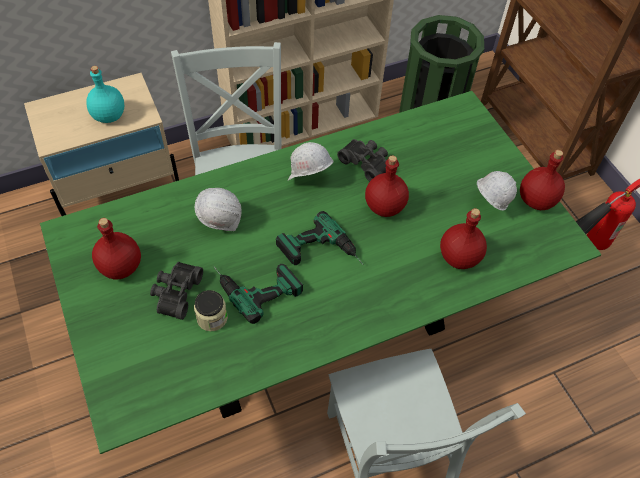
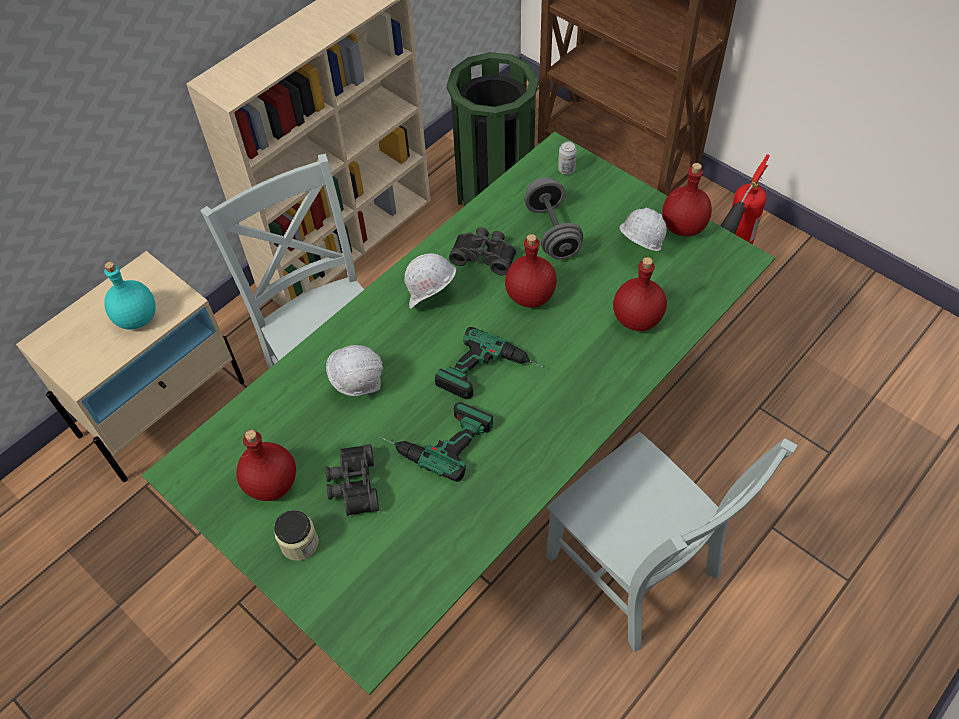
camera: 20 degrees left, 0 degrees up
(212, 318) = (410, 495): jar -> jar (299, 543)
(428, 165) = (552, 232): none -> grey dumbbell
(465, 122) = (566, 170): none -> can

